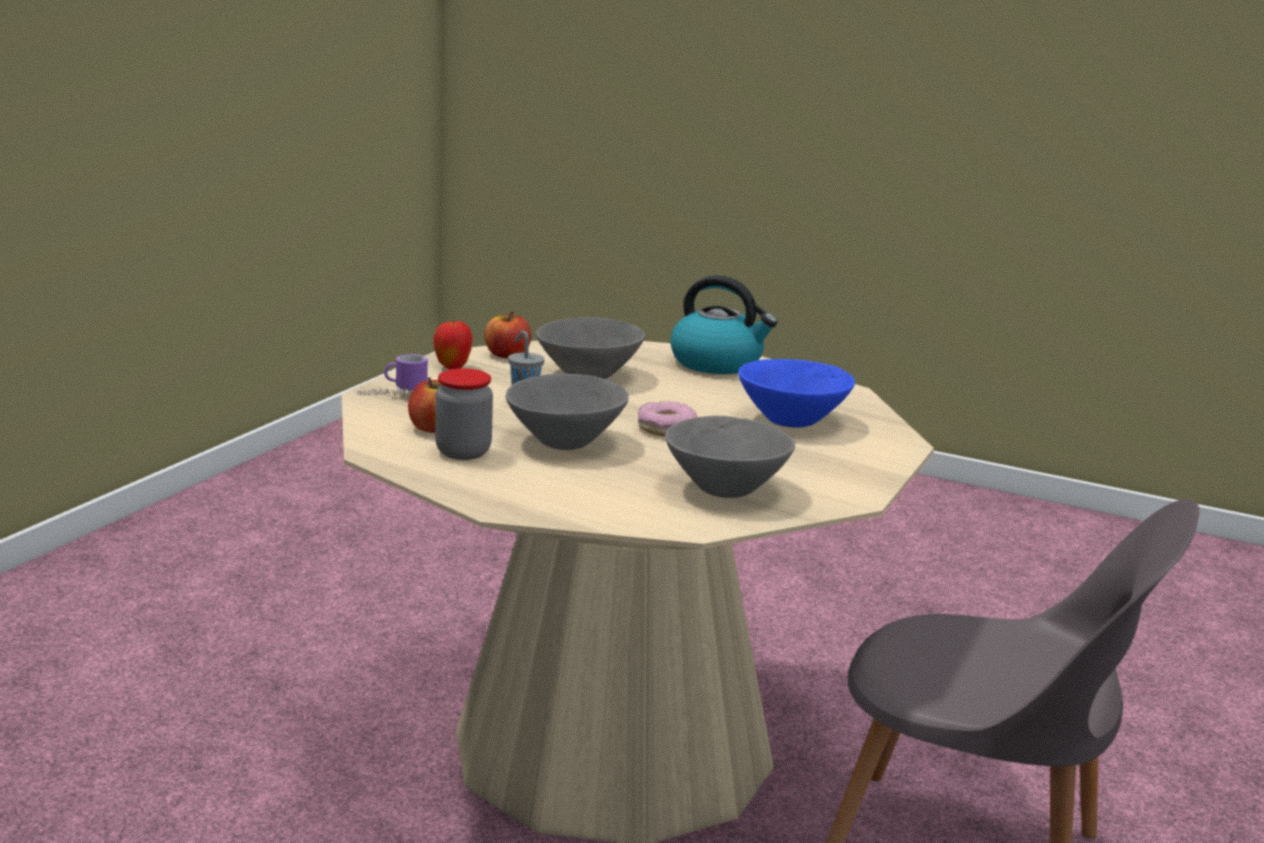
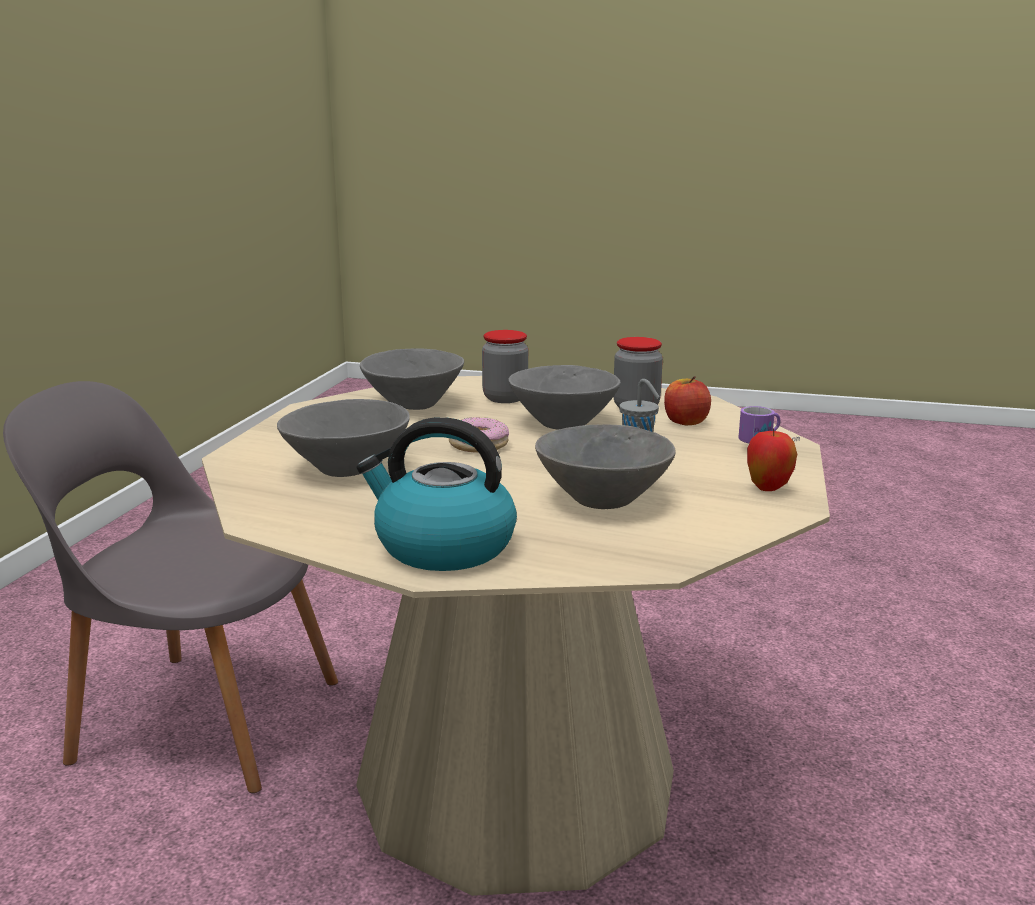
camera: 170 degrees right, 0 degrees up
(507, 355) = (734, 518): apple -> none
(608, 484) = (505, 398): none -> jar
(793, 421) = (345, 468): blue bowl -> grey bowl

